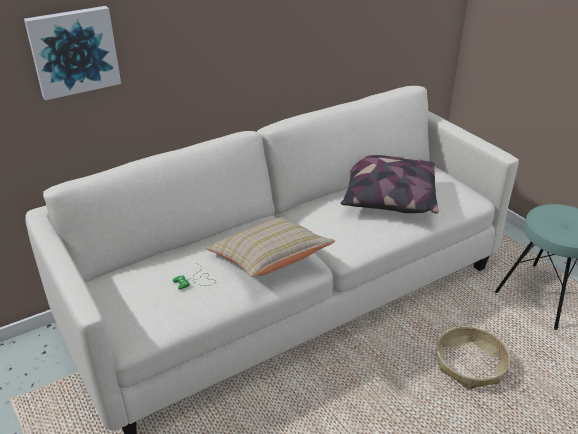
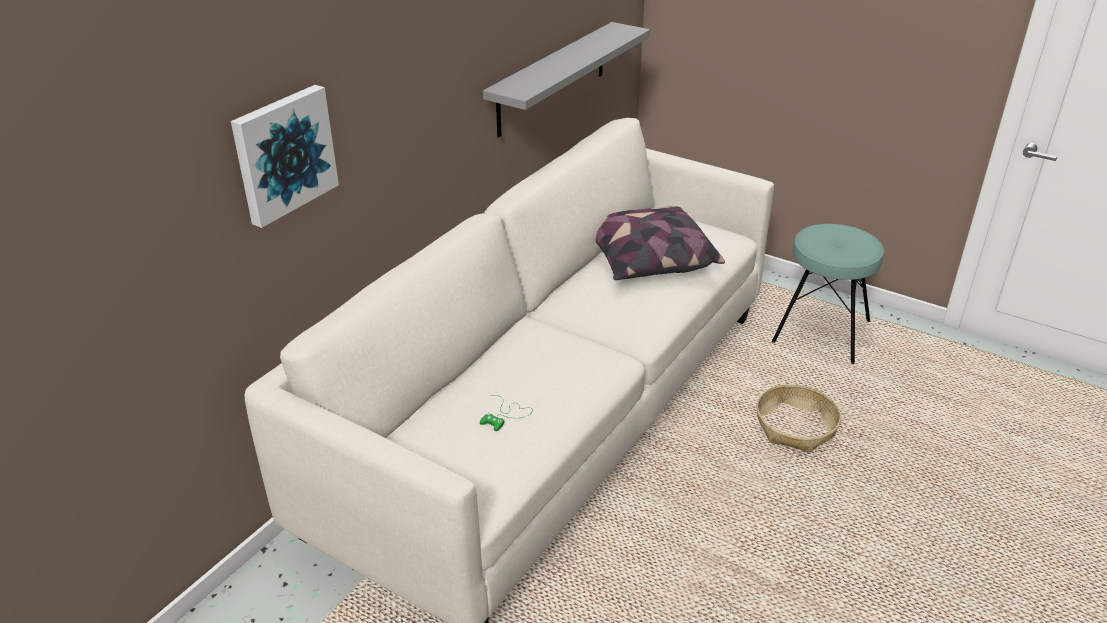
camera: 25 degrees left, 0 degrees up
(269, 260) = (572, 367): beige pillow -> none
(356, 43) = (552, 78): none -> grey shelf

